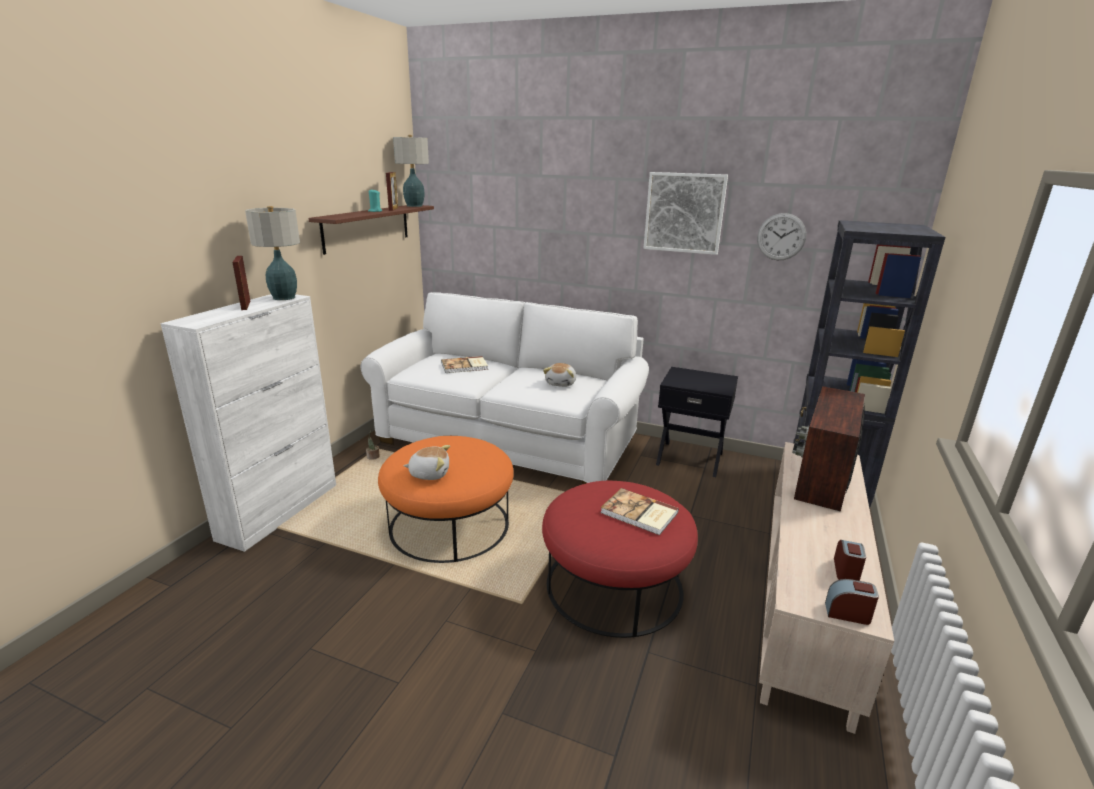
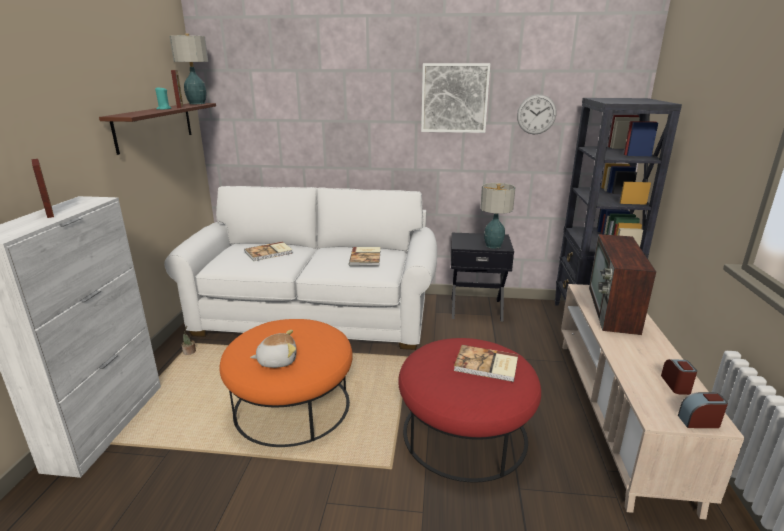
camera: 15 degrees left, 0 degrees up
(284, 297) = (90, 201): table lamp -> table lamp (493, 245)
(561, 383) = (366, 258): plush toy -> book

